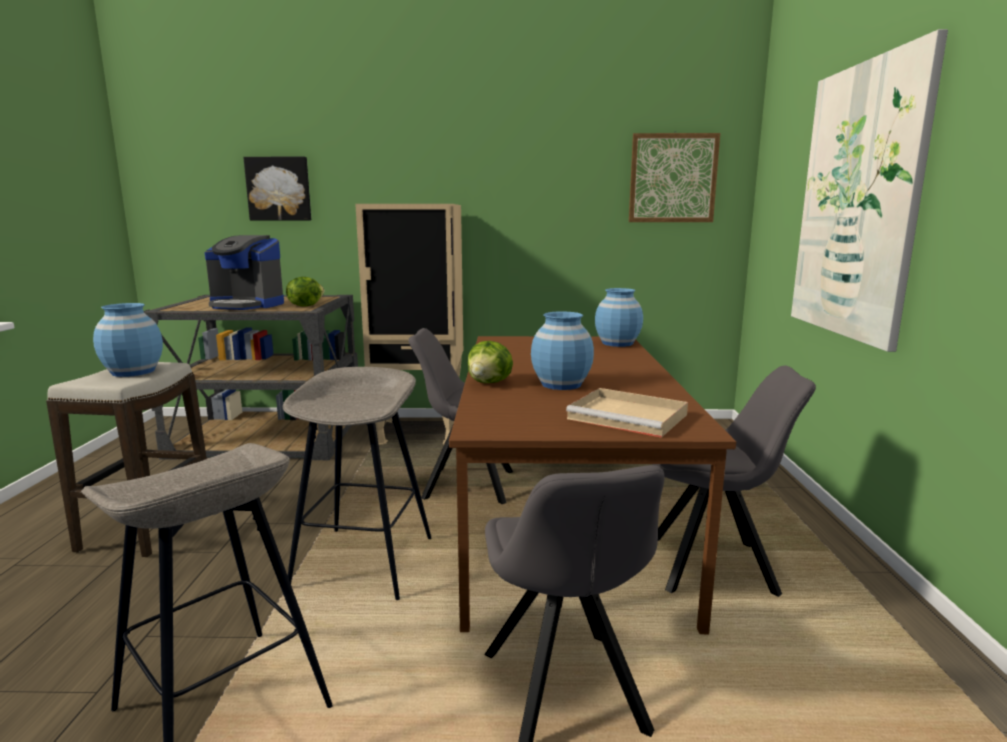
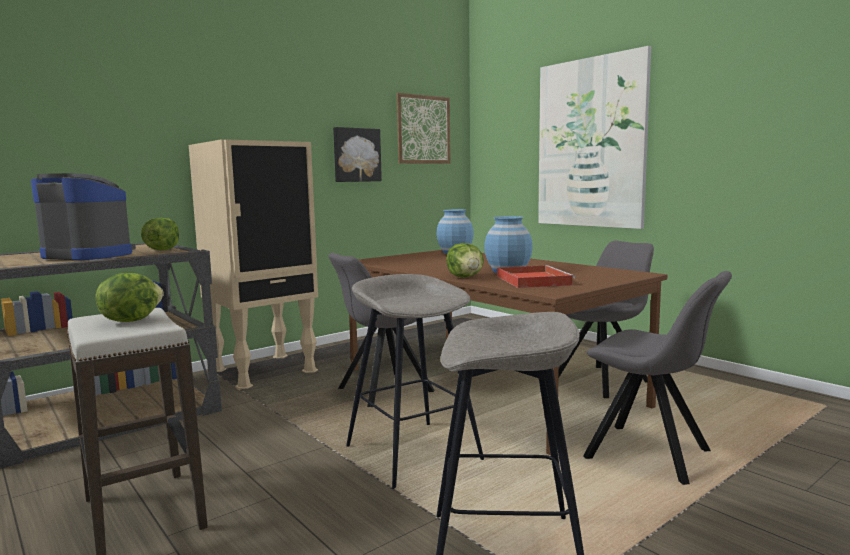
camera: 40 degrees left, 5 degrees down
(133, 372) = (130, 320): blue vase -> lettuce
(247, 305) = (89, 255): coffee machine -> coffee machine turned 135 degrees counterclockwise
(279, 189) = (68, 124): picture -> picture (356, 155)
(531, 405) = (532, 280): none -> red tray
(630, 417) = (596, 275): beige tray -> none

